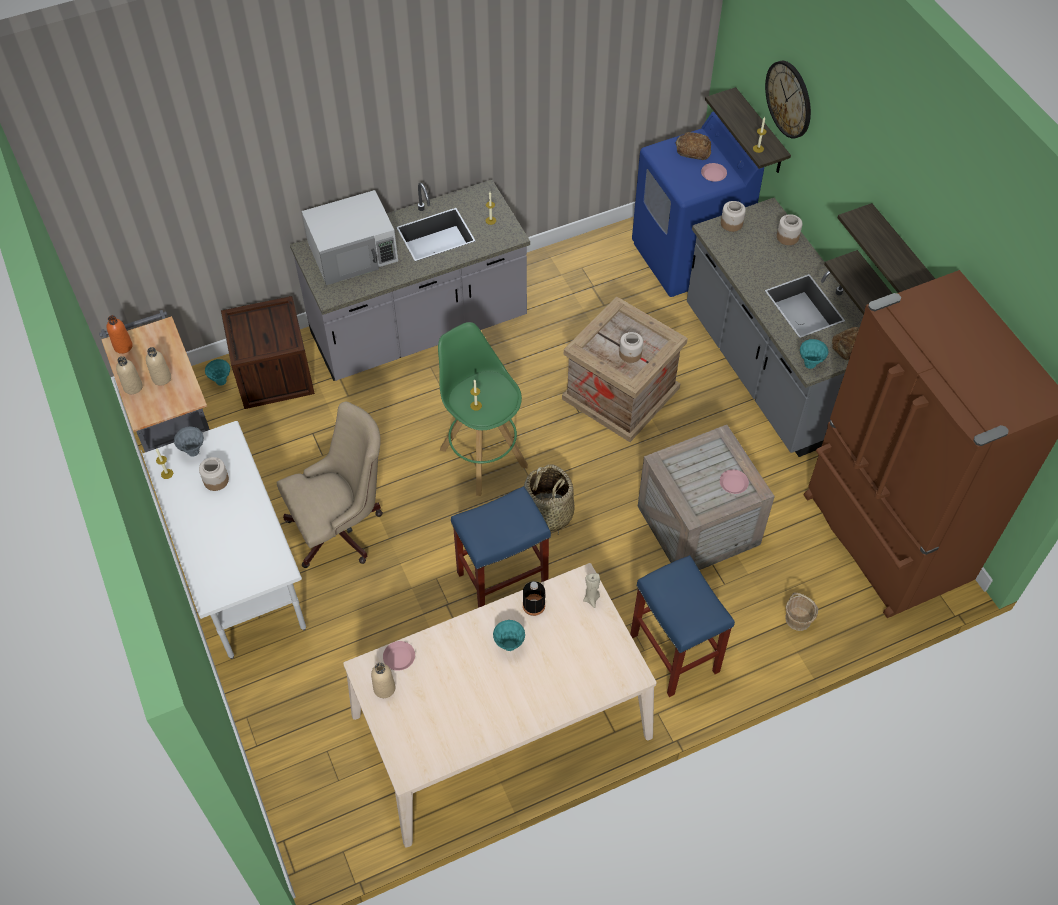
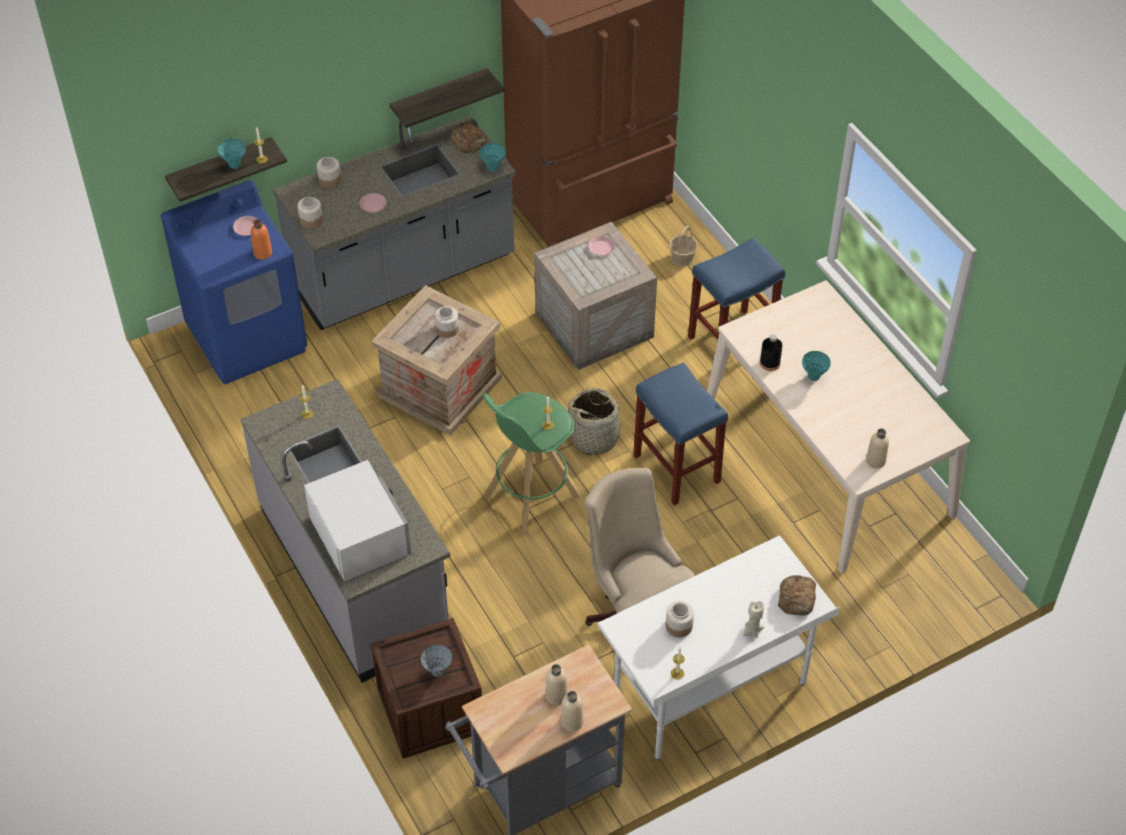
camera: 95 degrees left, 5 degrees down
(123, 346) = (512, 746): orange bottle -> orange bottle (262, 253)
(193, 452) = (645, 654): grey vase -> grey vase (437, 671)
(221, 381) = (444, 764): turquoise vase -> turquoise vase (234, 165)
(399, 657) = (842, 453): pink plate -> pink plate (373, 205)
(591, 598) = (755, 324): beige candle -> beige candle (752, 631)
(693, 149) = (207, 244): bread -> bread (797, 598)
(789, 99) = (244, 101): wall clock -> none
(901, 257) = (436, 50): shelf -> none

